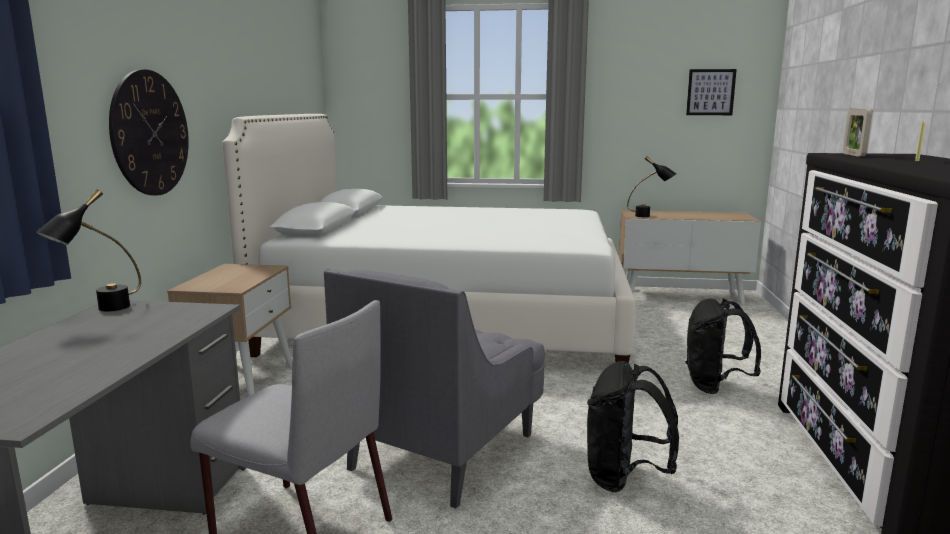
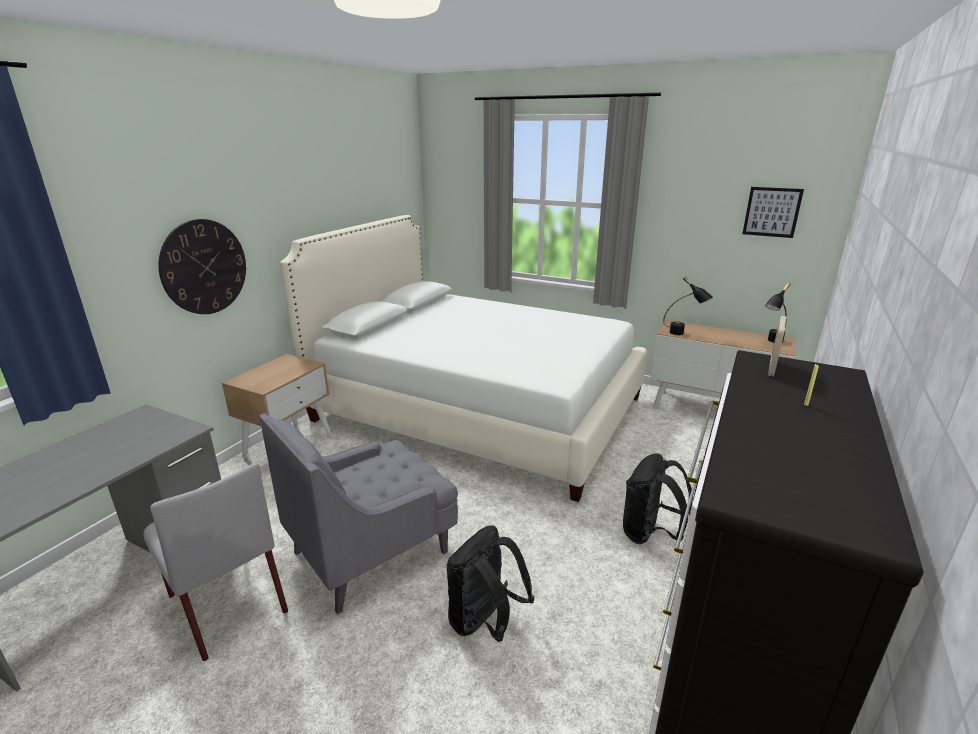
camera: 20 degrees right, 10 degrees up
(100, 310) = (127, 418): black table lamp -> black table lamp (771, 342)

